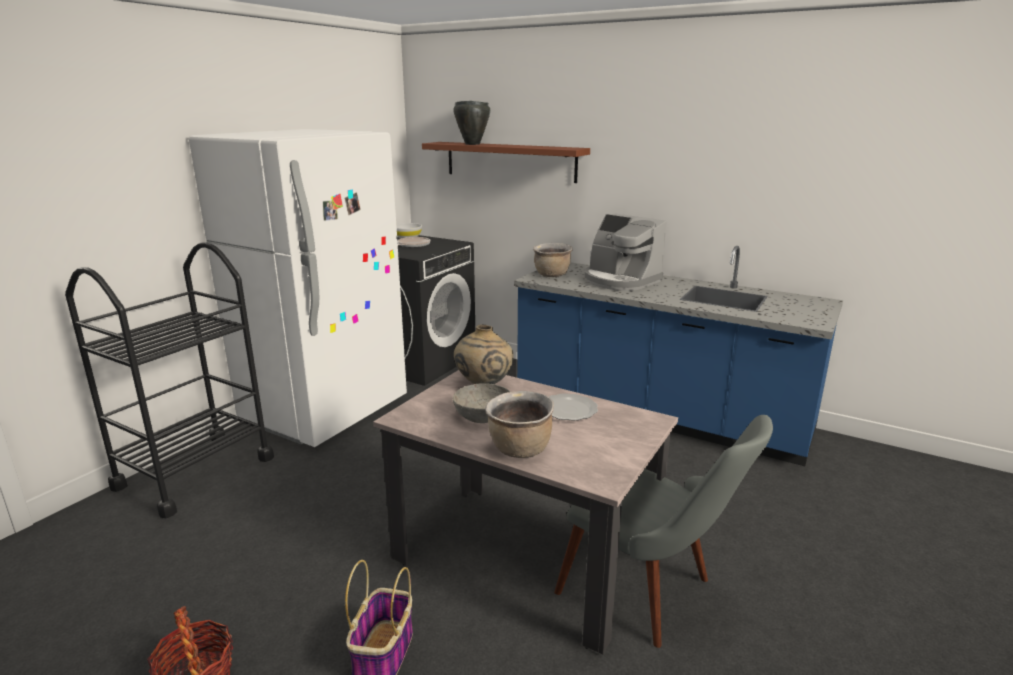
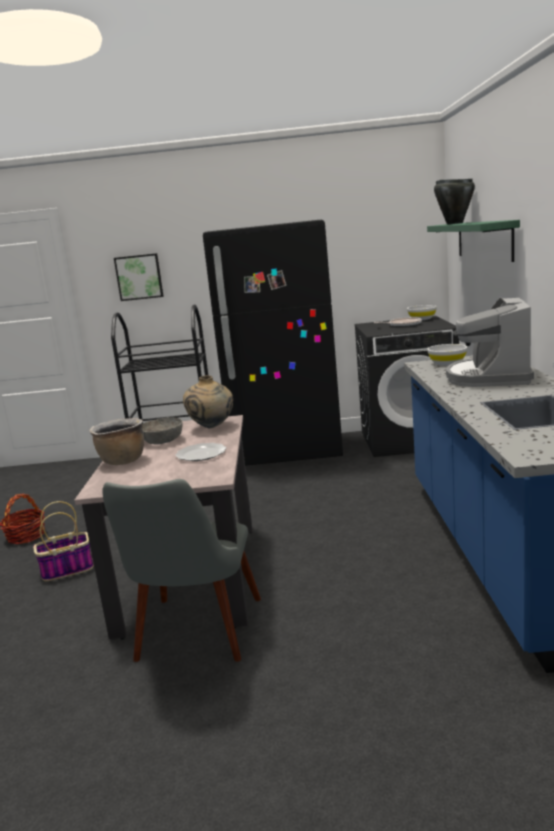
camera: 60 degrees right, 5 degrees down
(79, 204) = (139, 277): none -> picture
(326, 411) = (287, 452): white fridge -> black fridge
(510, 161) = (483, 240): brown shelf -> green shelf
(552, 275) = (447, 363): brown cooking pot -> white bowl

